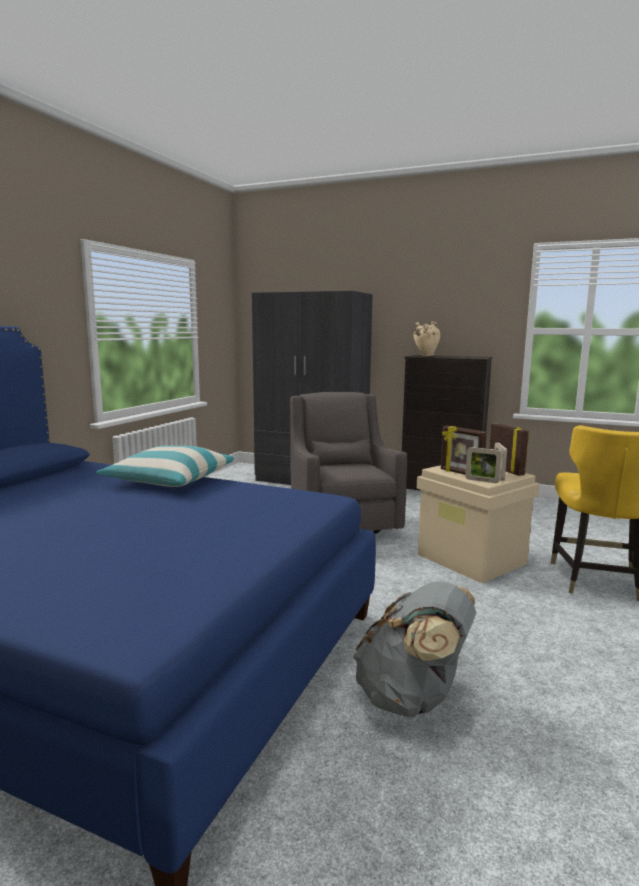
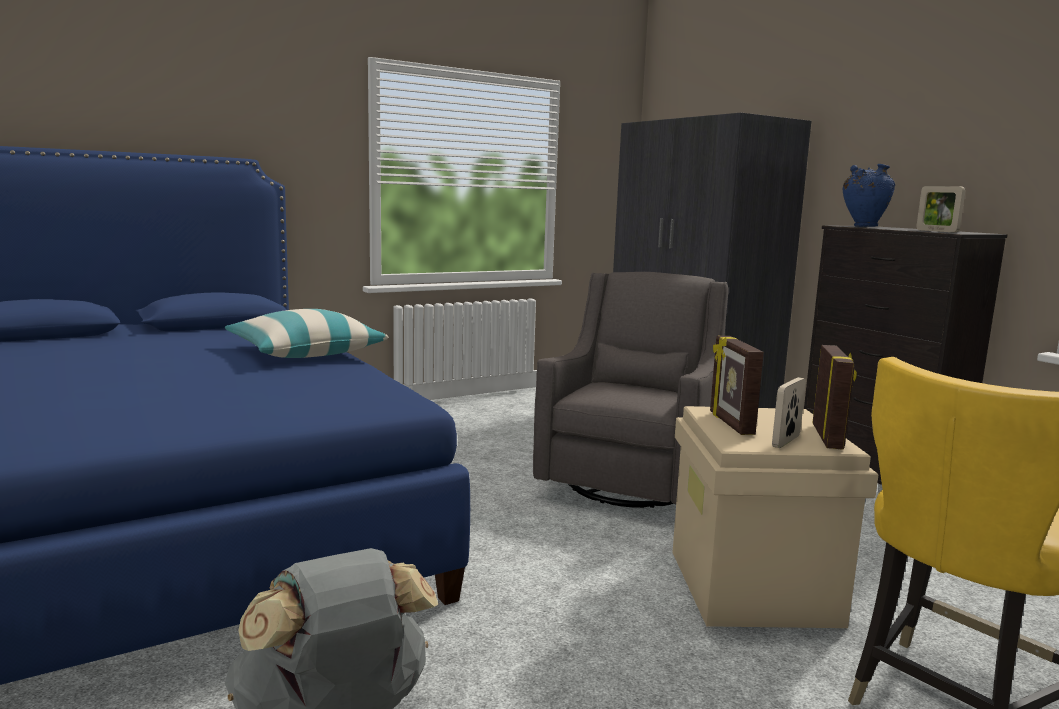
camera: 35 degrees right, 0 degrees up
(425, 356) = (863, 227): beige vase -> blue vase
(482, 481) = (736, 440): picture frame -> picture frame (937, 231)

